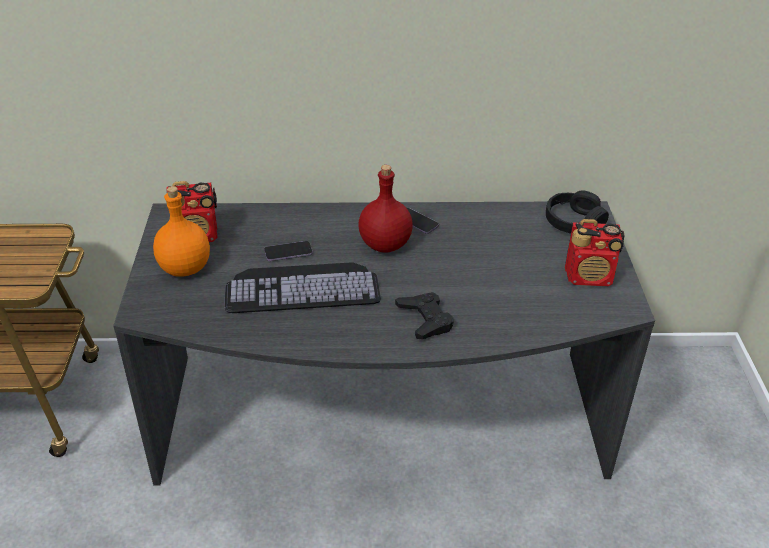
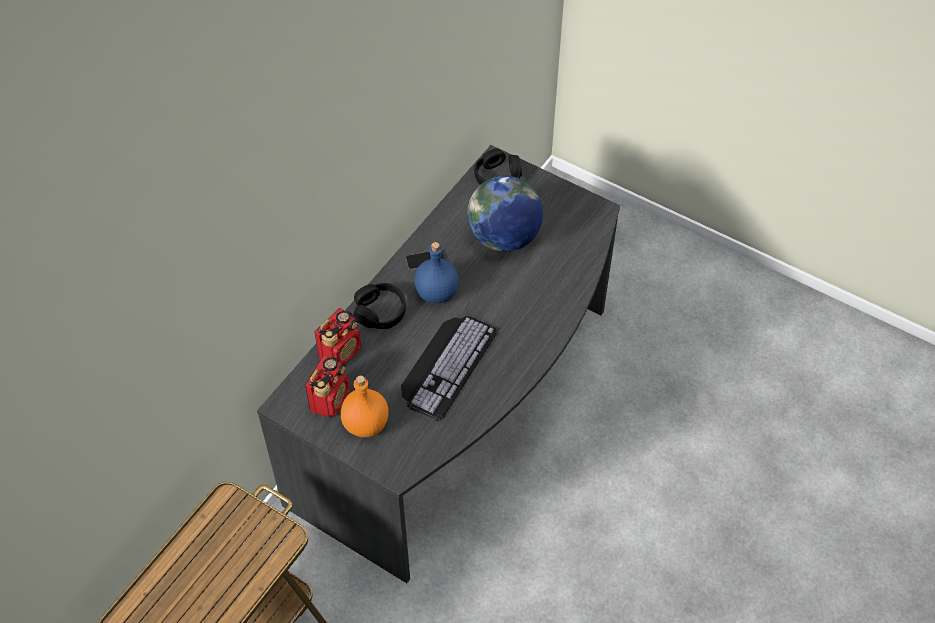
camera: 55 degrees left, 15 degrees up
(288, 252) = (398, 353): phone -> none
(327, 221) = (380, 312): none -> black headphones
(384, 245) = (436, 294): red bottle -> blue bottle
(425, 319) = (532, 315): black game controller -> none
(503, 257) = (504, 238): none -> globe
(589, 277) = (558, 208): radio -> radio (341, 352)

